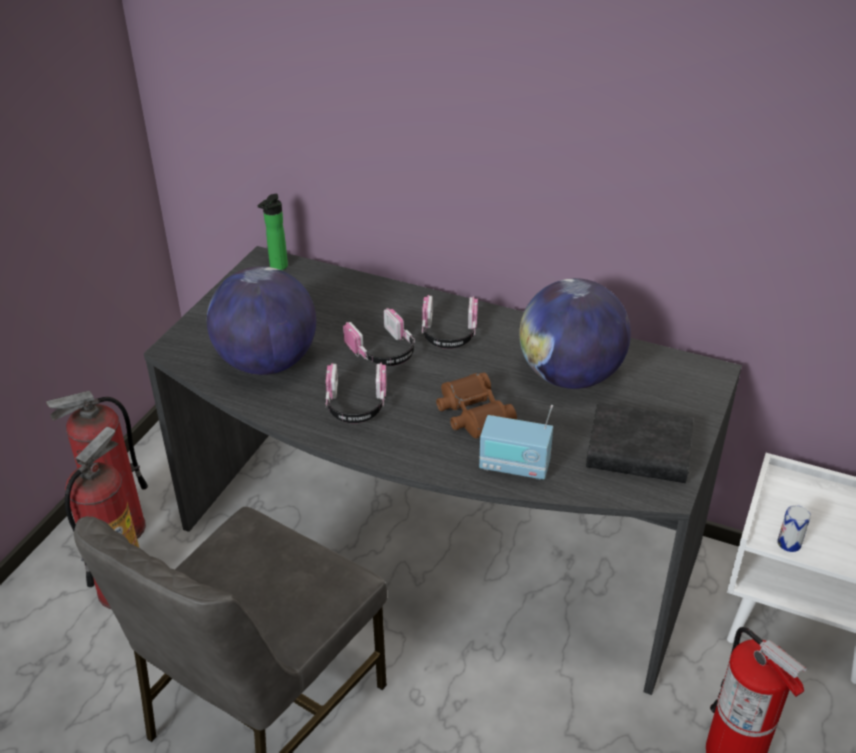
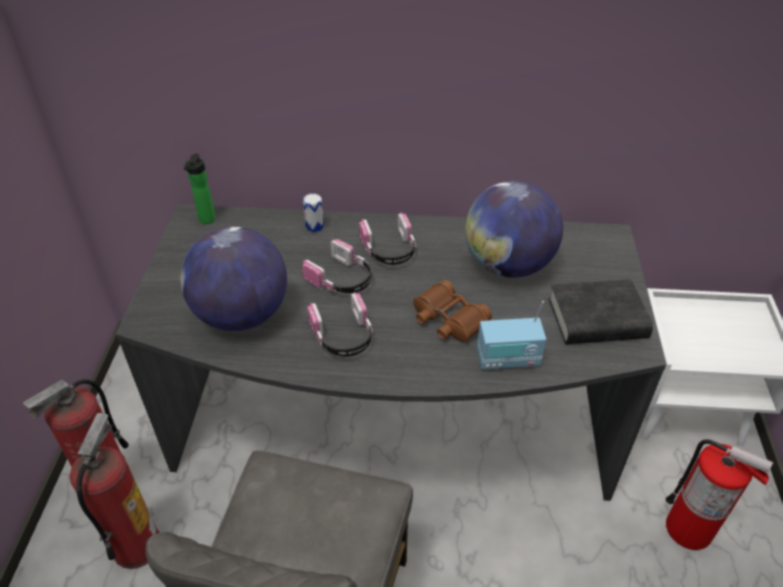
camera: 20 degrees left, 5 degrees up
(789, 543) = (699, 358): can -> can (314, 226)

